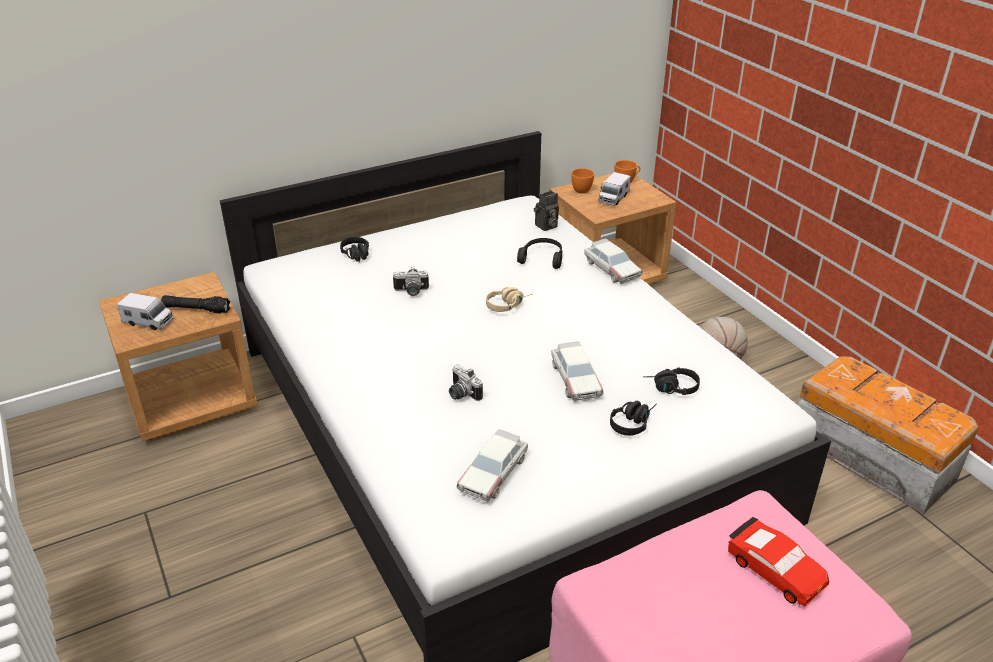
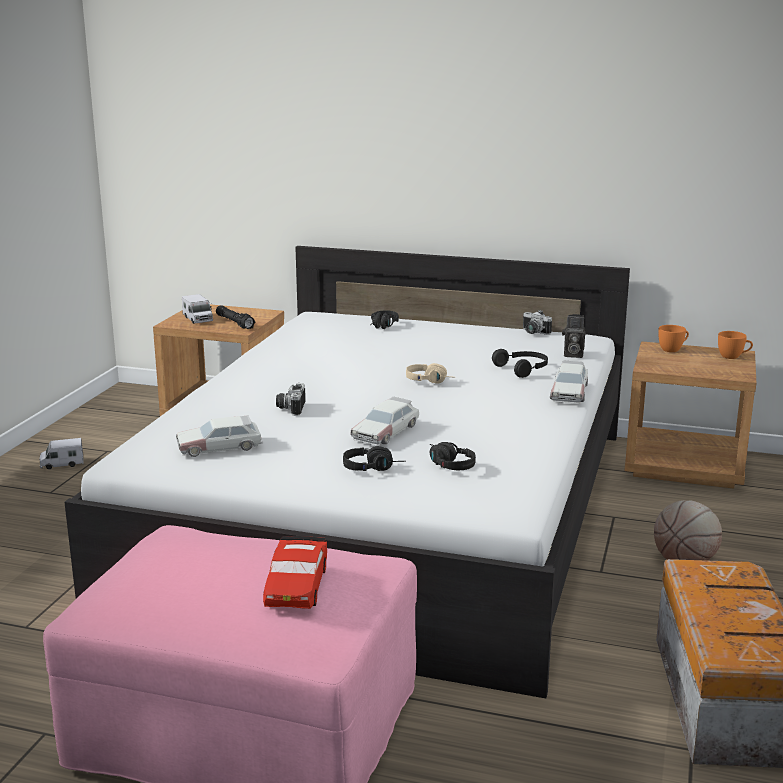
camera: 45 degrees right, 15 degrees down
(411, 292) = (375, 352): camera -> camera (533, 332)
(613, 198) = (691, 362): toy truck -> toy truck (62, 464)

